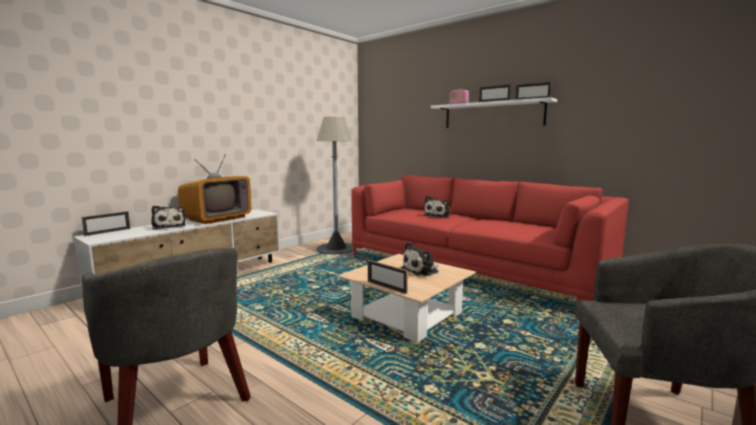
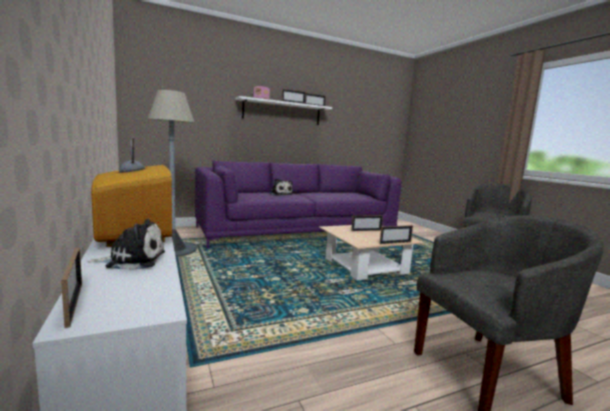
camera: 65 degrees left, 0 degrees up
(421, 270) = (366, 230): plush toy -> picture frame
(471, 267) = (297, 231): red sofa -> purple sofa

